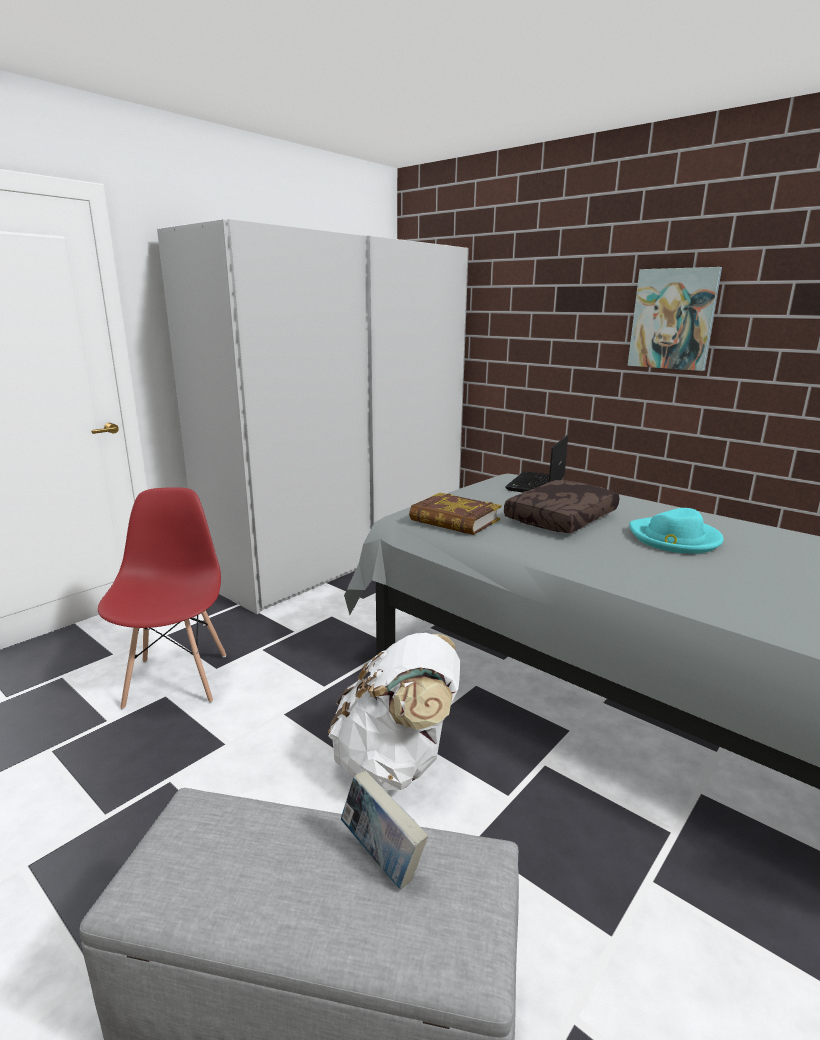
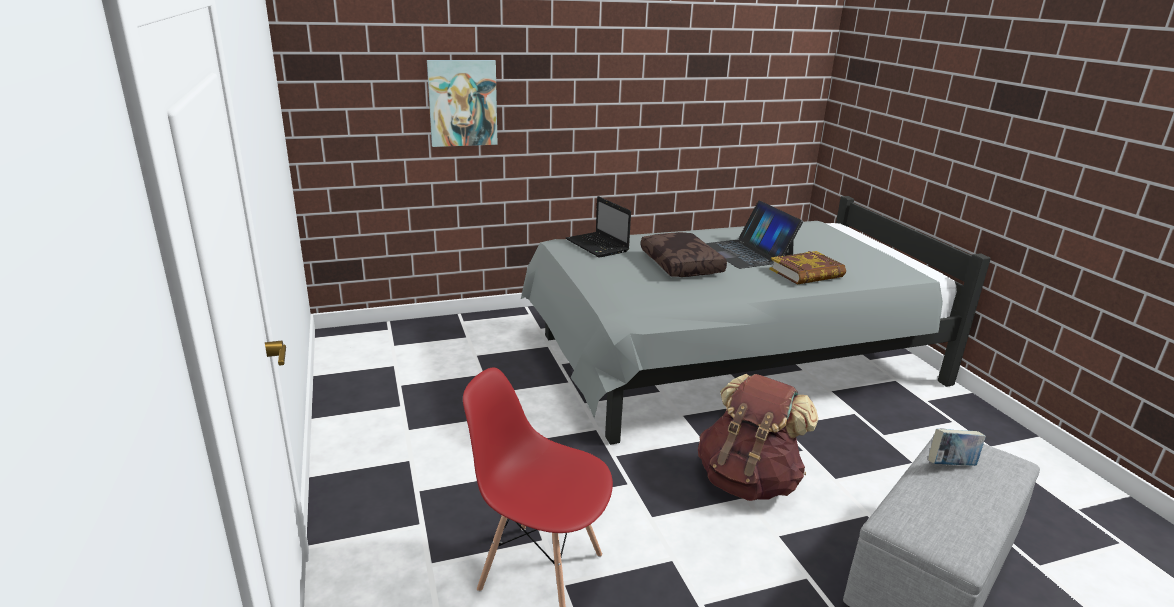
camera: 60 degrees left, 5 degrees up
(342, 554) = (380, 395): white wardrobe -> none
(397, 762) = (748, 480): white backpack -> brown backpack
(454, 520) = (649, 294): book -> book (806, 273)
(673, 319) = (612, 83): picture -> picture (462, 103)
(674, 539) = (747, 252): turquoise hat -> laptop

